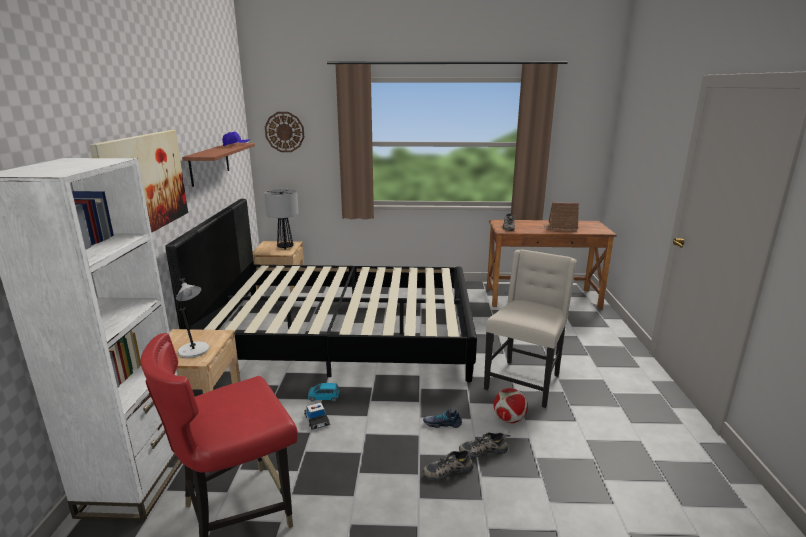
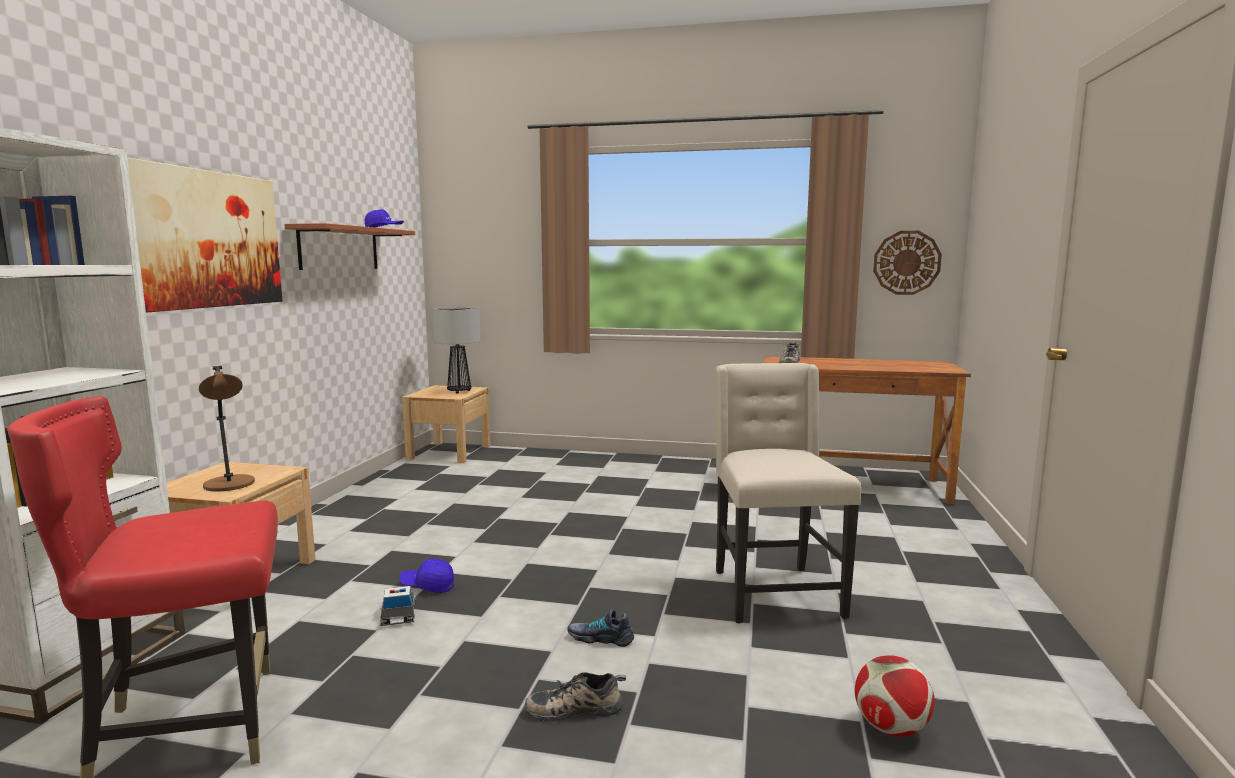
camera: 10 degrees right, 10 degrees down
(194, 351) = (230, 485): grey table lamp -> brown table lamp
(284, 132) = (470, 227): wall clock -> wall clock (906, 262)
(323, 397) = (427, 586): blue toy car -> blue cap
(343, 334) = (507, 510): black bed -> none
(483, 449) = (654, 684): shoe -> none
(509, 419) = (723, 643): football -> football (891, 728)
(524, 382) = (773, 592): beige chair -> beige chair turned 45 degrees counterclockwise
(560, 228) = (876, 365): toy house -> none

